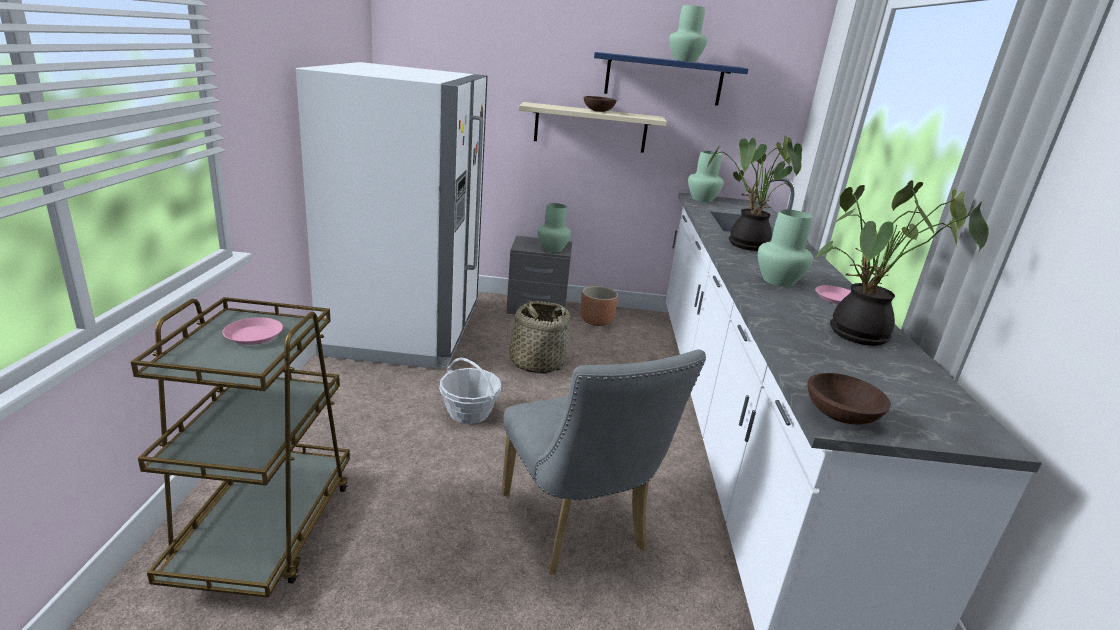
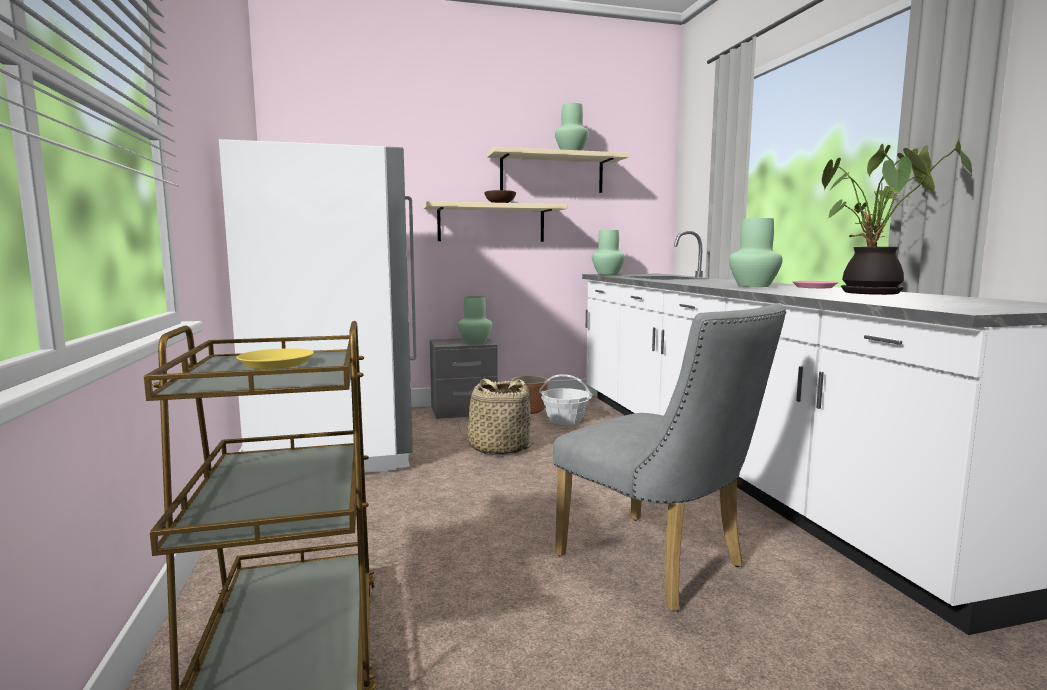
camera: 15 degrees left, 15 degrees down
(254, 335) = (276, 363): pink plate -> yellow plate
(469, 412) = (462, 497): basket -> basket (565, 420)
(664, 79) = (552, 173): blue shelf -> beige shelf
(744, 245) = (688, 281): potted plant -> none
(839, 414) = (959, 308): brown bowl -> none

